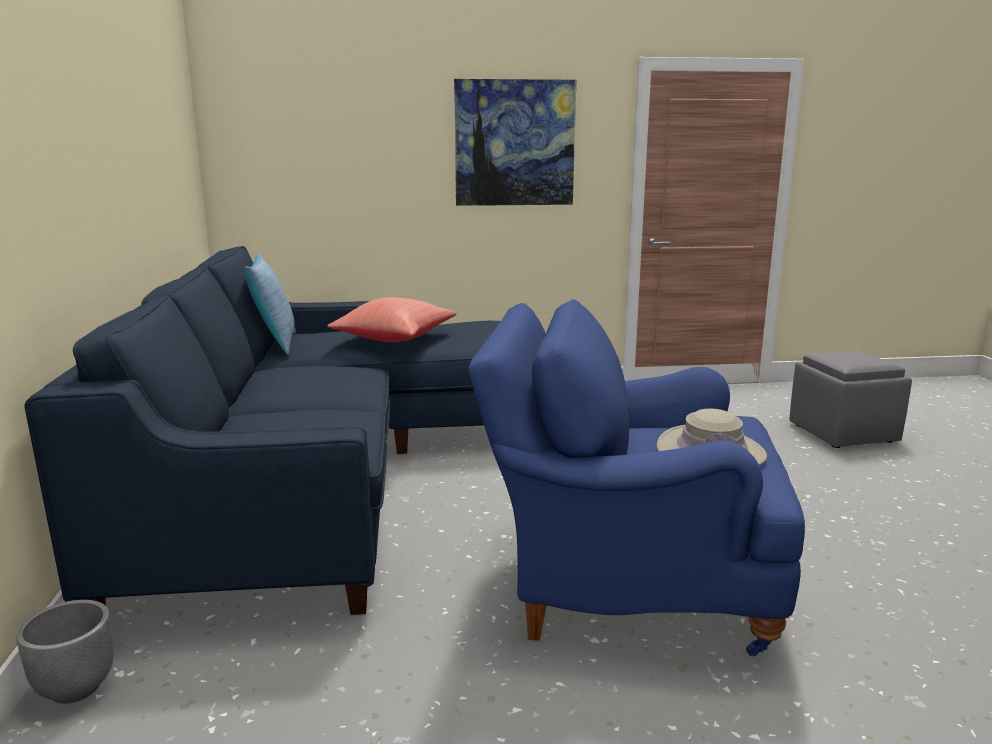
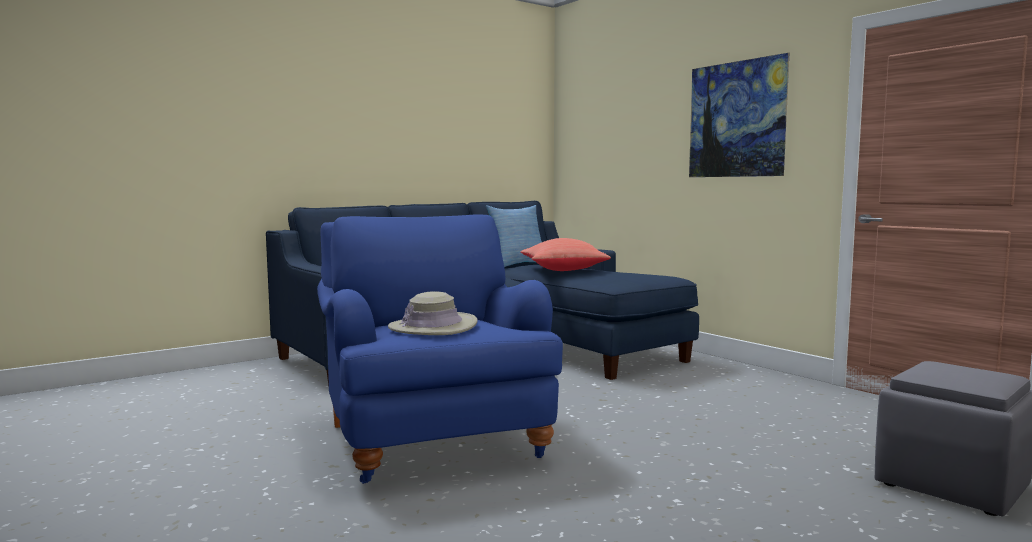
camera: 60 degrees right, 10 degrees down
(75, 688) = (237, 367): grey planter -> none

